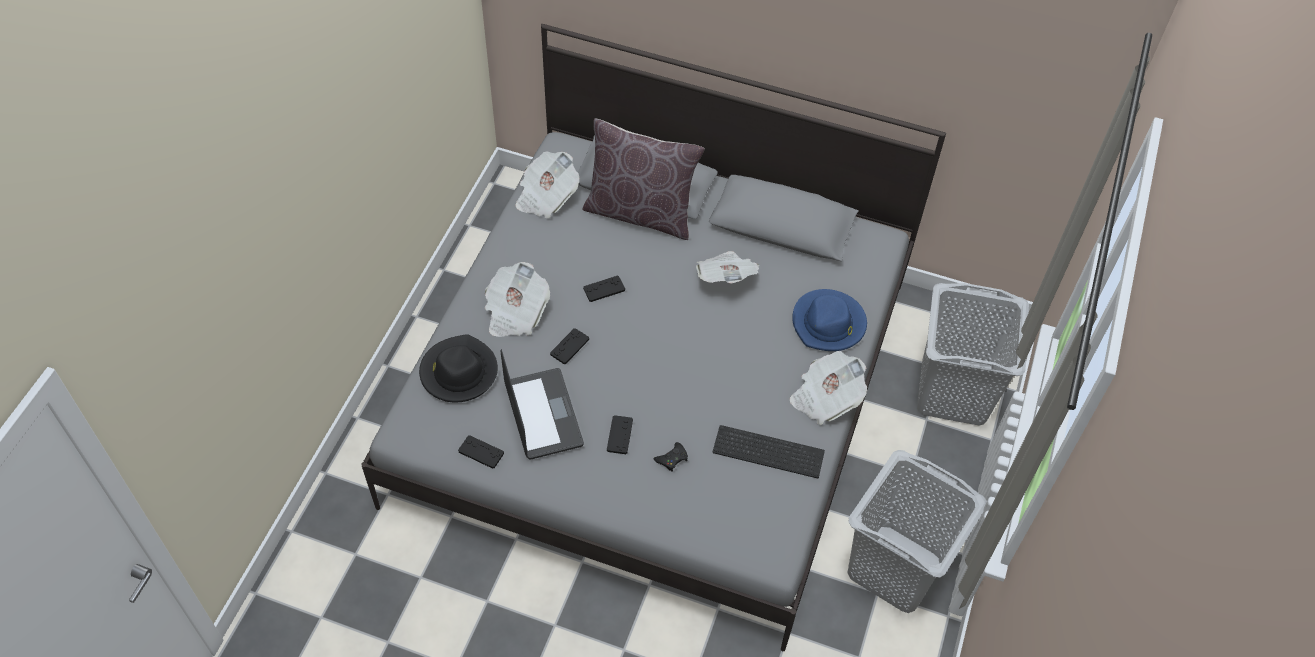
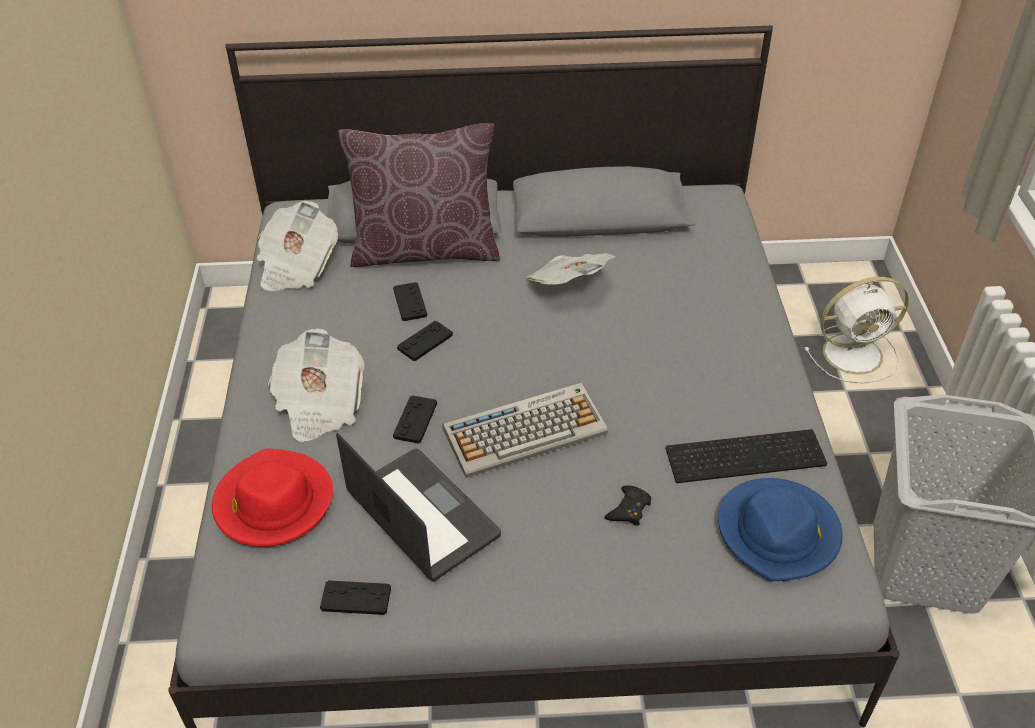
camera: 20 degrees left, 10 degrees down
(458, 372) = (273, 502): black hat -> red hat
(619, 435) = (542, 505): black game controller -> black game controller (410, 302)
(636, 380) = (526, 430): none -> keyboard
(825, 398) = (771, 372): newspaper -> none
(829, 323) = (720, 294): blue hat -> blue hat (778, 532)
(953, 392) = (855, 353): grey laundry basket -> white fan

